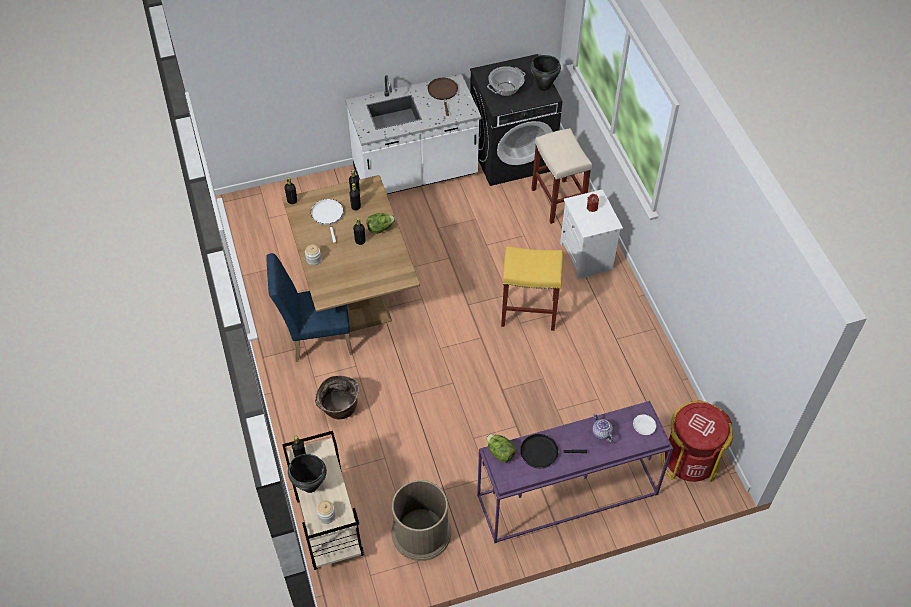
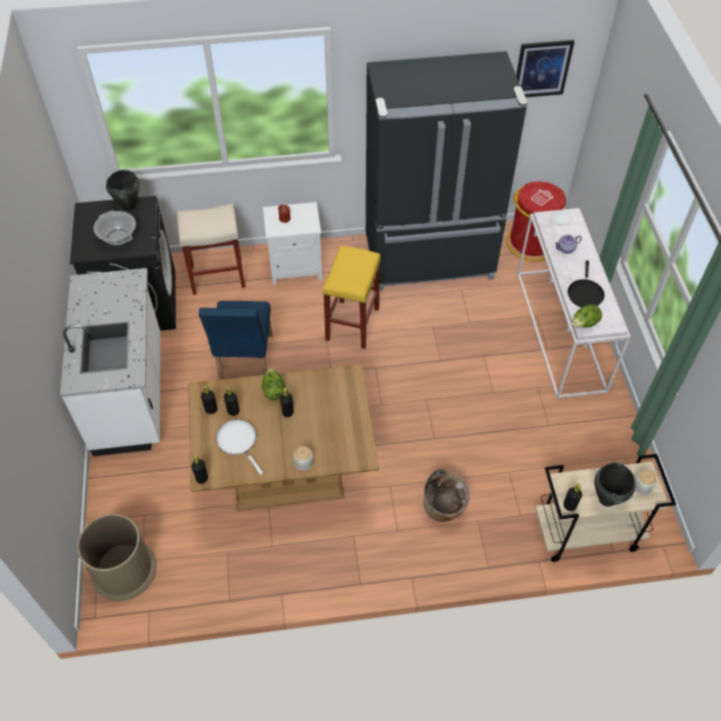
camera: 80 degrees left, 0 degrees up
(316, 339) = (345, 522): blue chair -> blue chair (245, 362)
(328, 216) = (238, 441): white frying pan -> white frying pan turned 60 degrees clockwise
(421, 532) = (595, 450): brown trash can -> brown trash can (124, 570)
(443, 92) = (93, 296): brown frying pan -> none
(567, 496) = (561, 331): purple console table -> white console table
(634, 366) = (430, 258): none -> black fridge
(765, 320) = (542, 69): none -> picture

